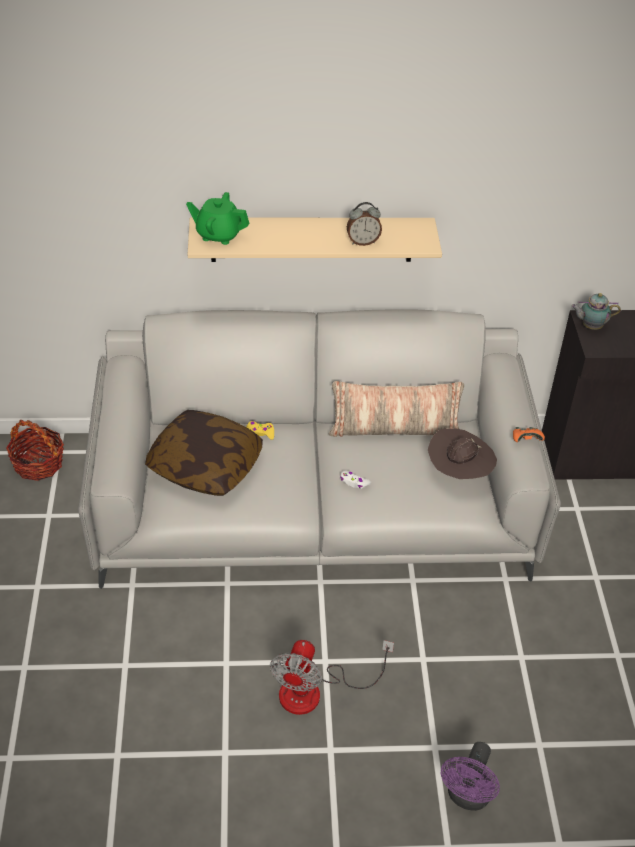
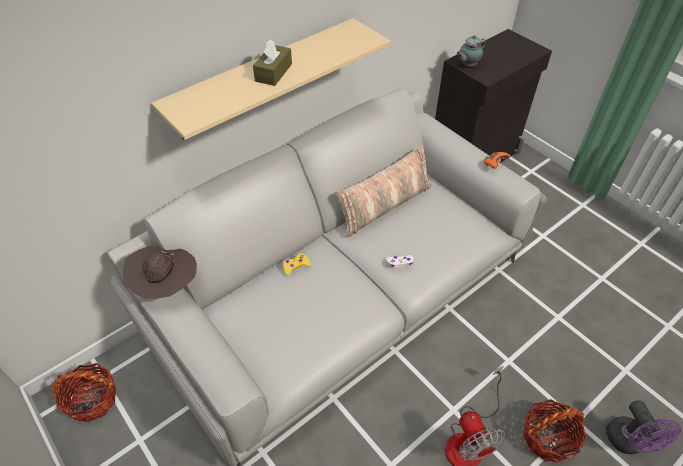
camera: 35 degrees left, 5 degrees up
(205, 466) = (279, 320): pillow -> none
(218, 235) = (195, 105): green teapot -> none
(306, 236) = (273, 72): none -> brown tissue box
(363, 242) = (323, 57): alarm clock -> none
(391, 740) = (548, 437): none -> basket
(458, 473) = (457, 214): brown hat -> brown hat (166, 287)

